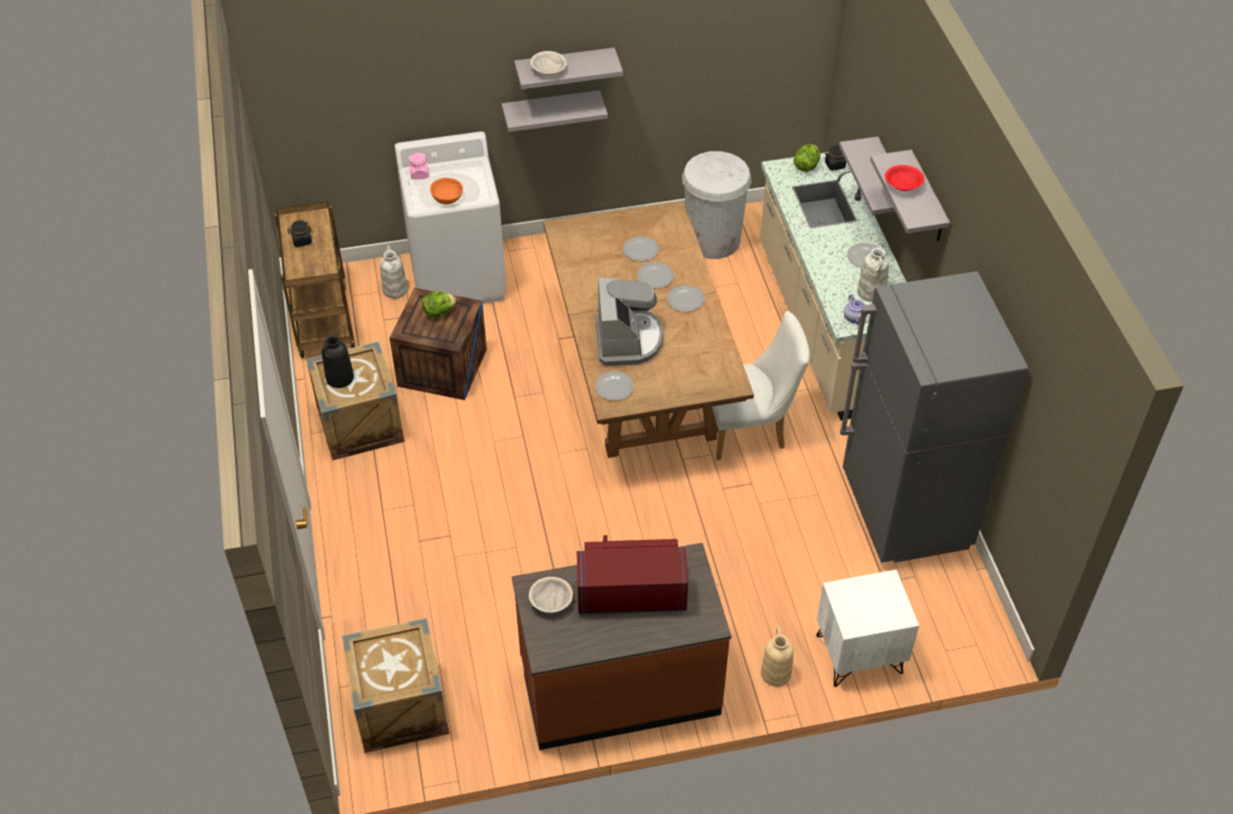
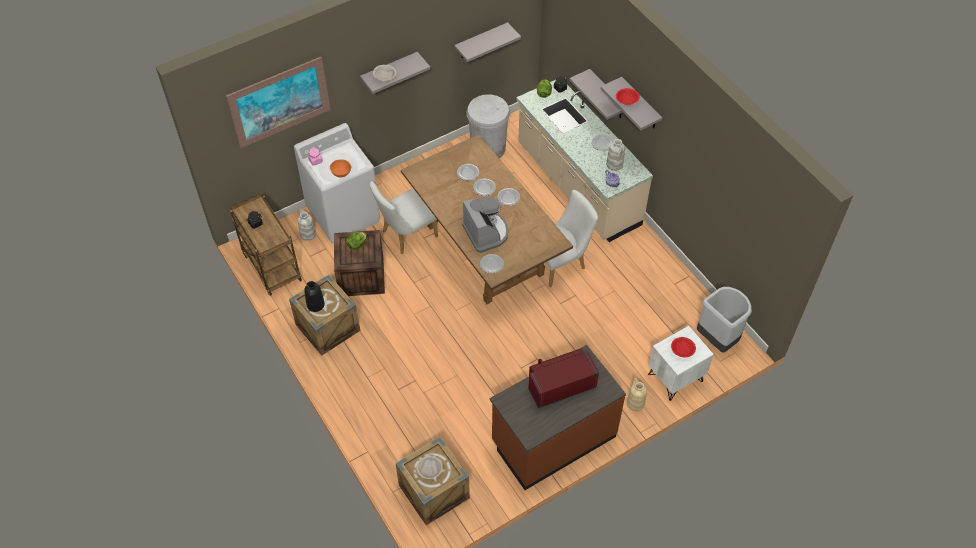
camera: 20 degrees left, 5 degrees up
(377, 66) = (279, 102): none -> picture
(534, 328) = (406, 235): none -> white chair
(550, 601) = (518, 406): beige bowl -> beige bowl (429, 470)
(551, 110) = (383, 98): grey shelf -> grey shelf (481, 41)
(868, 605) = (682, 351): none -> red bowl
(905, 512) = (666, 287): grey fridge -> none
(956, 616) = (718, 339): none -> grey trash can

